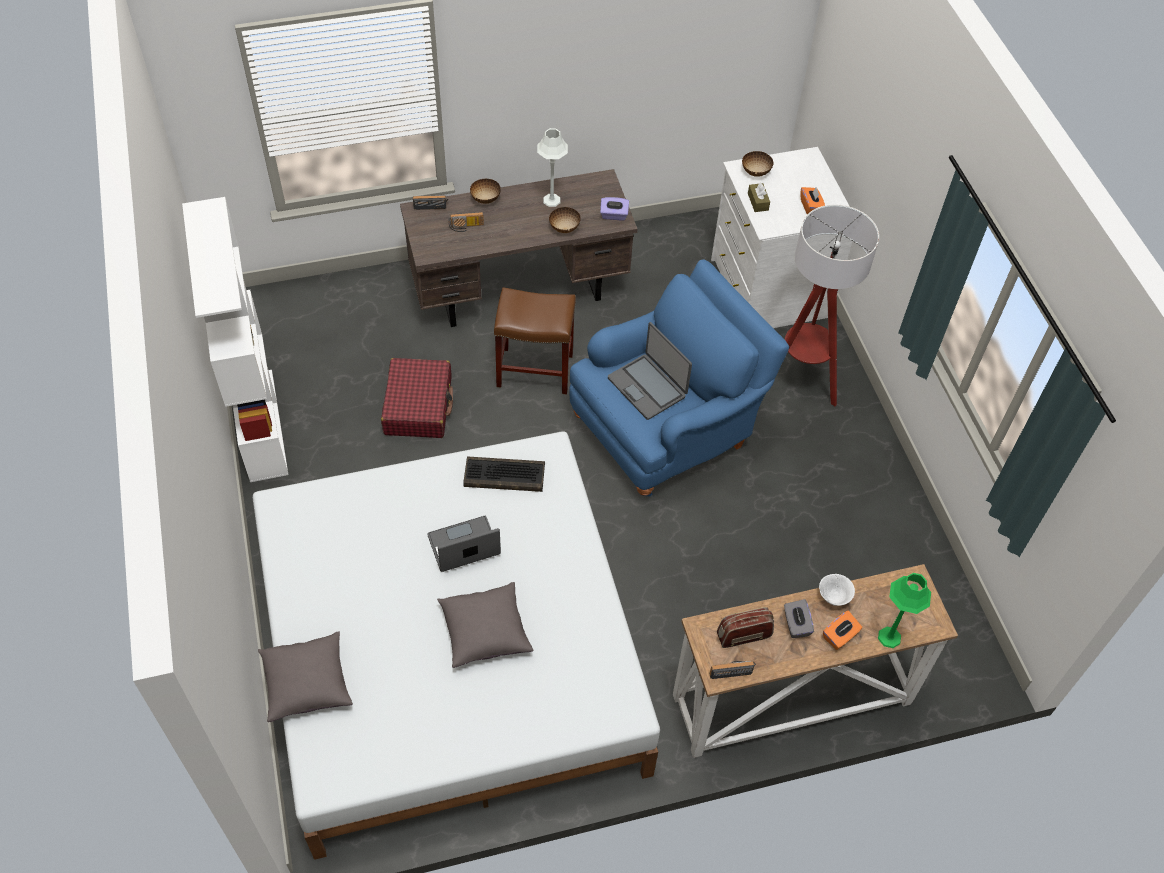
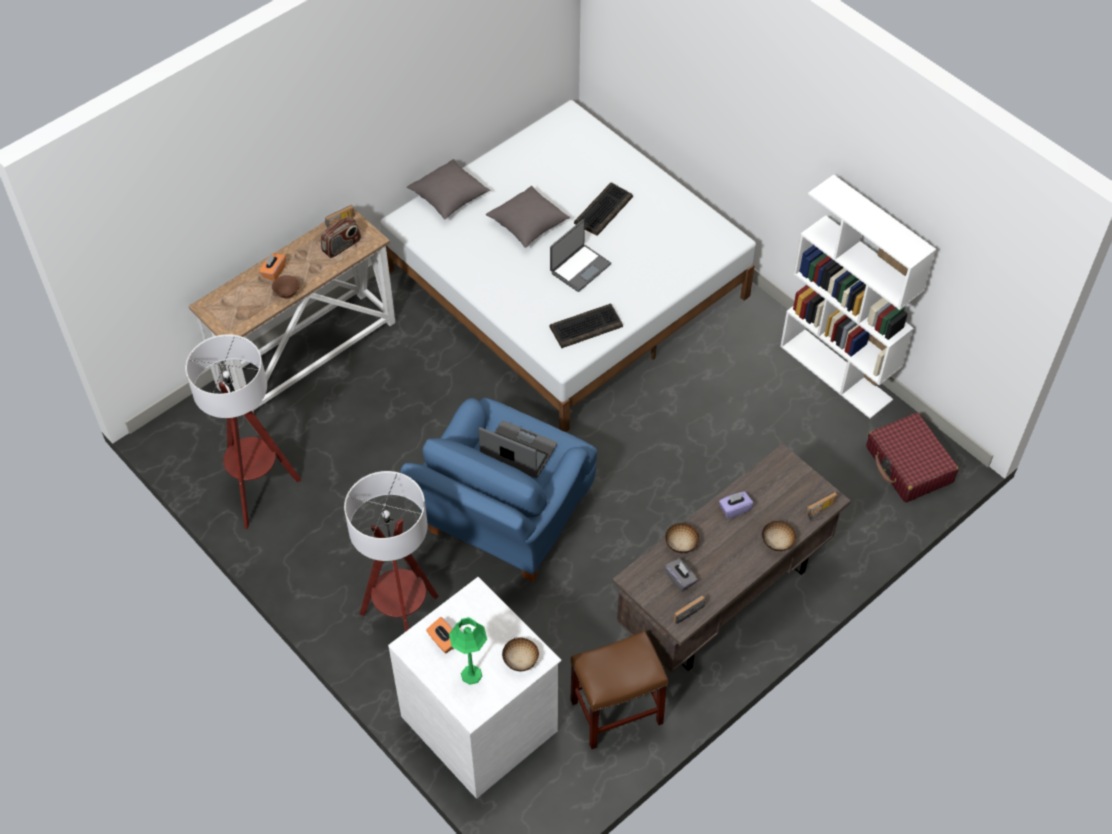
camera: 155 degrees right, 0 degrees up
(307, 683) = (619, 155): grey pillow -> grey pillow (449, 198)
(384, 611) = (603, 209): none -> keyboard
(418, 406) = (726, 444): red suitcase -> red suitcase (909, 465)
(466, 227) = (770, 503): radio -> radio (687, 610)
(534, 370) = (653, 521): brown stool -> brown stool (617, 711)
(552, 200) = (714, 572): white table lamp -> none
(614, 215) = (644, 582): purple tissue box -> purple tissue box (734, 509)
(758, 202) = (500, 622): brown tissue box -> none
(796, 625) = (307, 267): grey tissue box -> grey tissue box (680, 579)
(833, 598) = (287, 294): white bowl -> brown bowl
(889, 637) = (238, 285): green table lamp -> green table lamp (471, 674)
(896, 558) = (258, 492): none -> floor lamp

